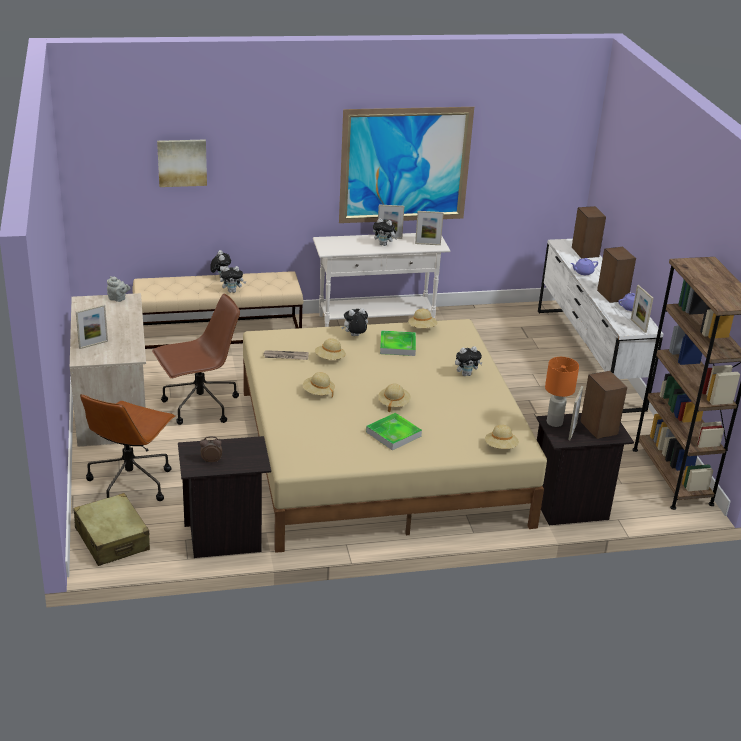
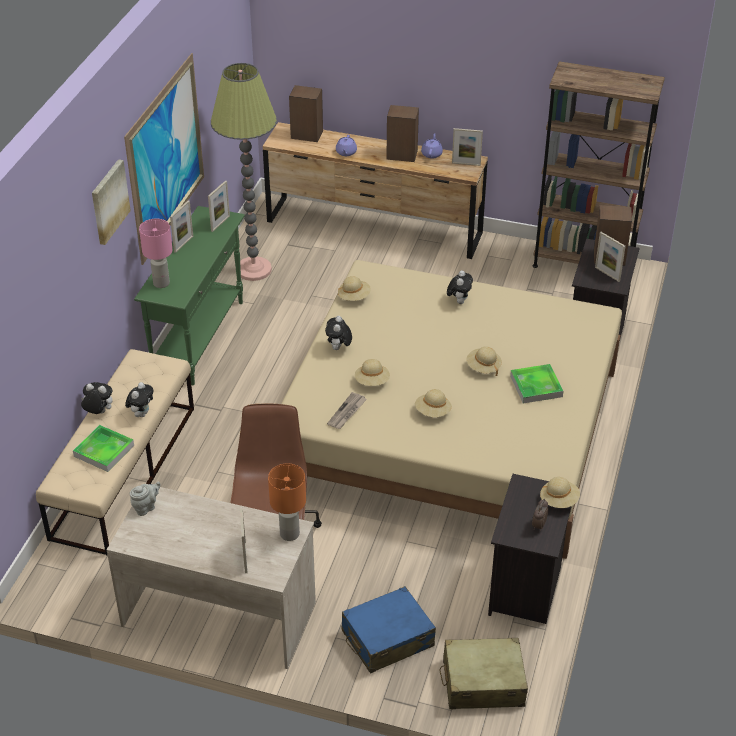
camera: 60 degrees left, 10 degrees up
(130, 482) = (387, 639): brown office chair -> blue suitcase
(182, 162) = (38, 316): picture -> picture (109, 201)
(338, 241) = (161, 283): none -> pink table lamp
(376, 321) = (199, 338): white console table -> green console table
(384, 244) = (196, 253): plush toy -> none
(397, 346) = (377, 326): tray -> tray (104, 451)
(475, 321) = (254, 269): none -> floor lamp
(501, 447) = (592, 327): beige hat -> beige hat (559, 500)
(554, 422) = (587, 279): orange table lamp -> orange table lamp (289, 534)
(588, 358) = (374, 227): white dresser -> brown dresser

